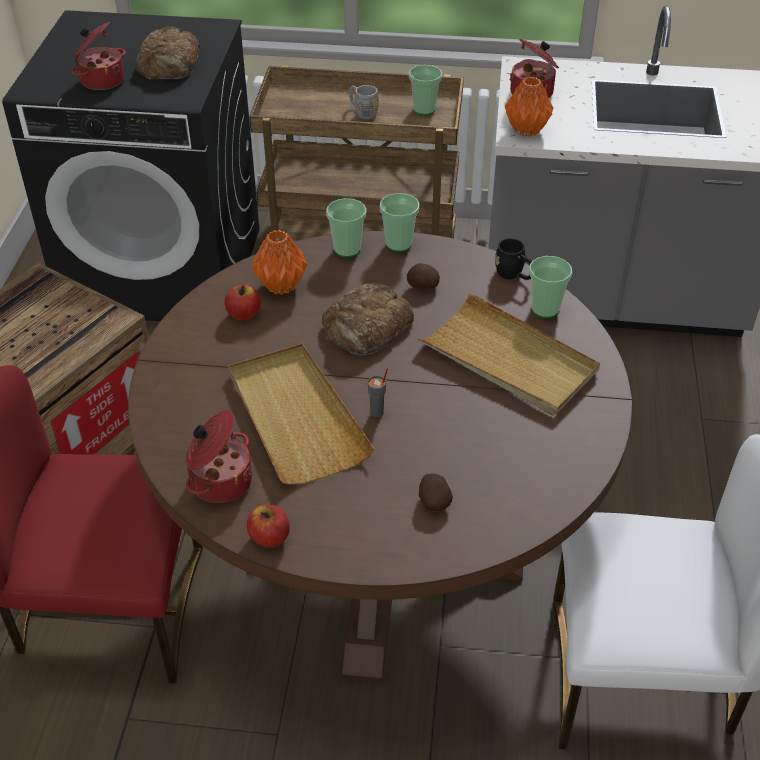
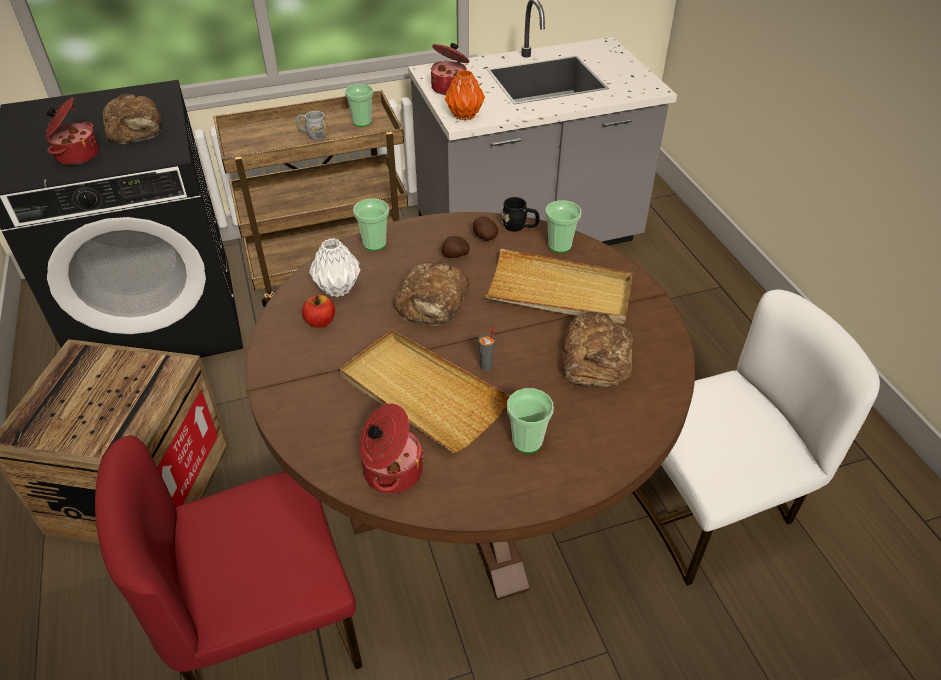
camera: 25 degrees left, 0 degrees up
(269, 537) = (467, 504): apple -> none
(281, 286) = (338, 289): orange vase -> white vase
(399, 244) = (414, 228): cup -> cup (527, 441)
(433, 501) = (579, 423): potato -> potato (484, 236)
(498, 441) = (595, 358): none -> bread

